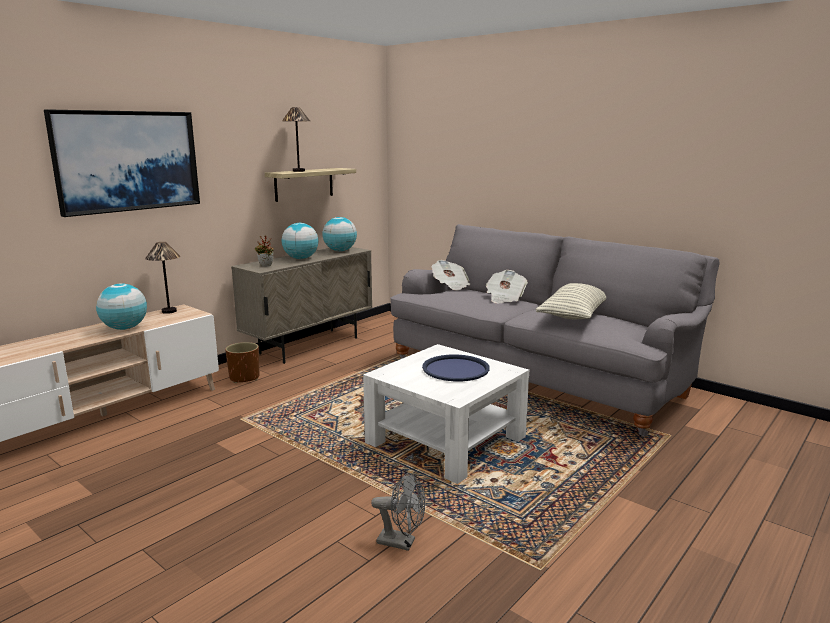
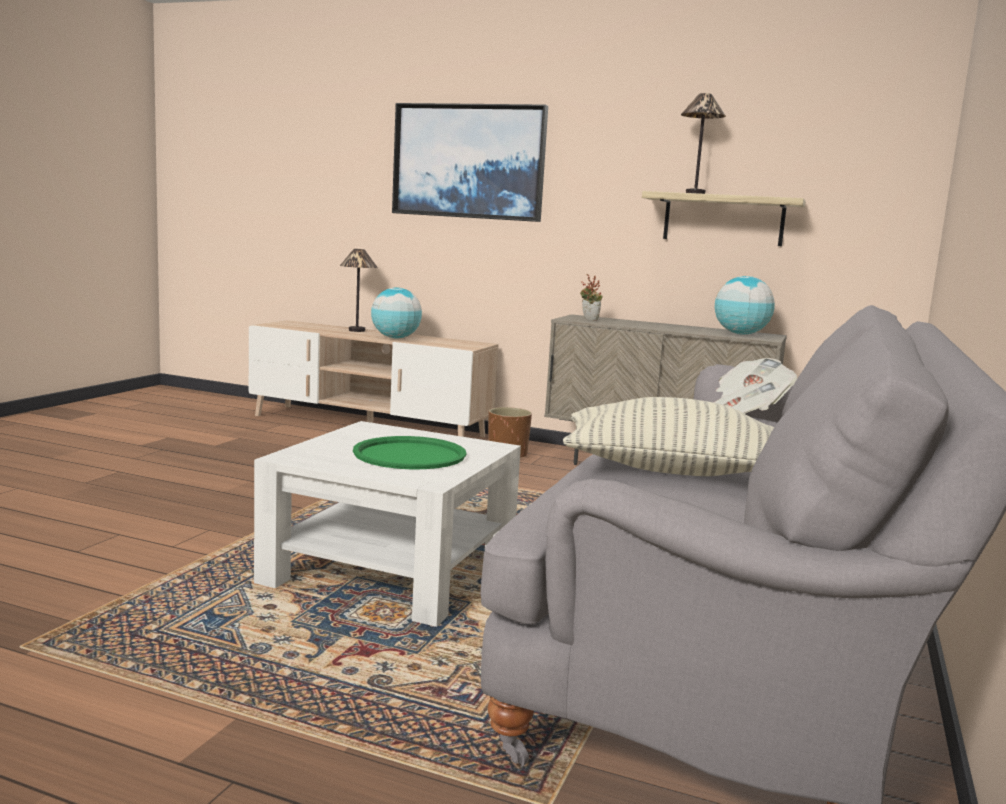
camera: 70 degrees right, 5 degrees down
(169, 311) = (466, 342): table lamp -> table lamp (357, 330)
(301, 258) = (656, 326): globe -> none
(402, 542) = (109, 563): grey fan -> none
(455, 369) = (409, 455): blue tray -> green tray

